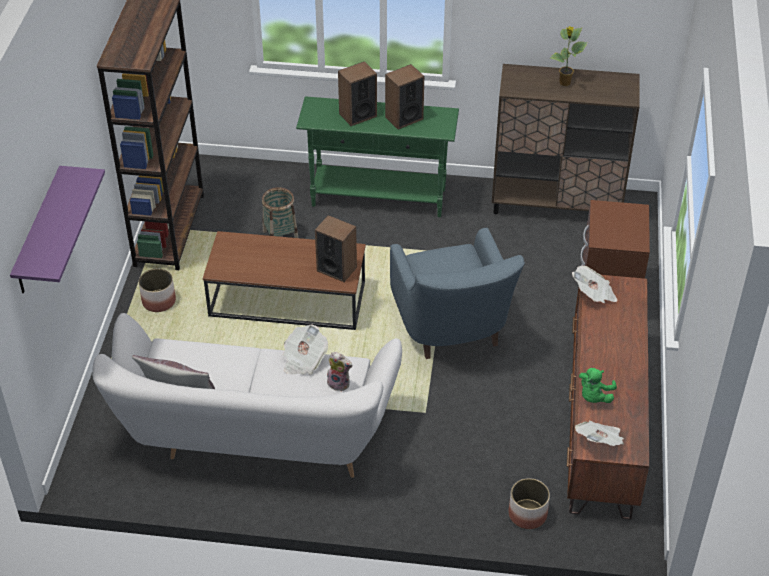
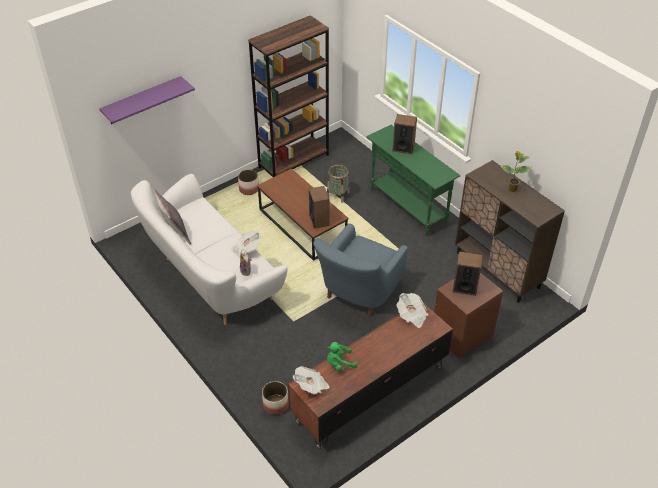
camera: 45 degrees right, 0 degrees up
(404, 118) = (424, 163): speaker -> speaker (464, 287)

